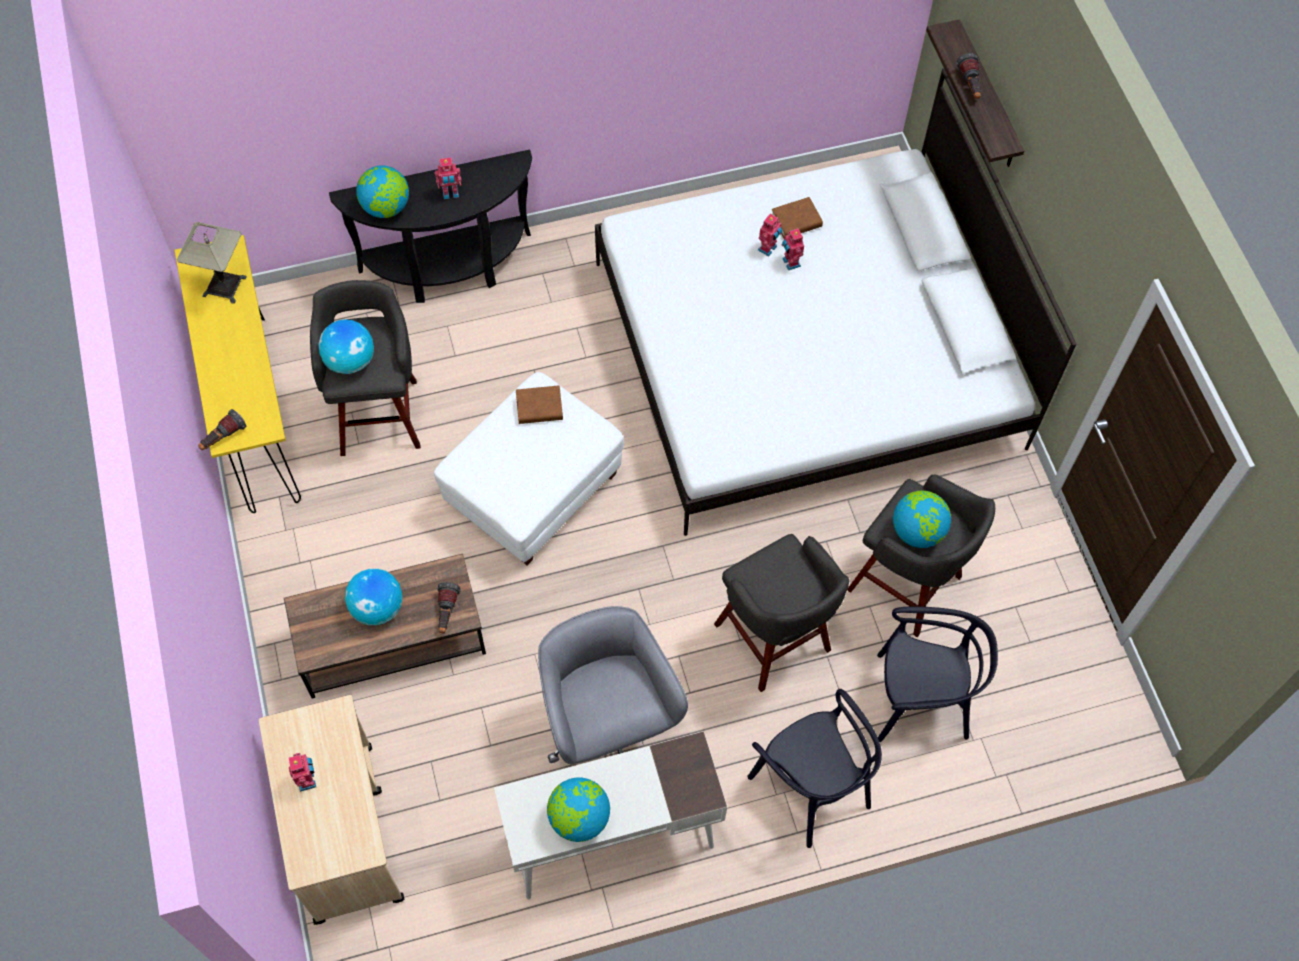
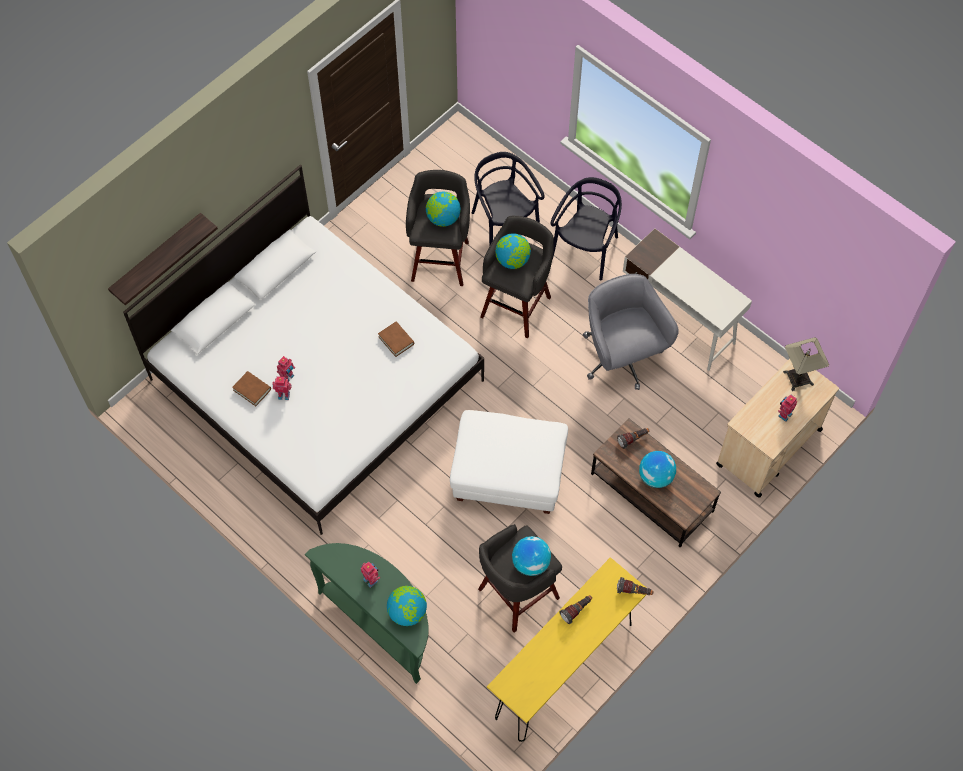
camera: 120 degrees left, 0 degrees up
(224, 286) = (532, 668): table lamp -> table lamp (798, 378)
(449, 269) = (381, 623): black console table -> green console table
(539, 407) = (478, 460): brown book -> brown book (396, 340)
(579, 818) = (708, 285): globe -> globe (512, 260)
(607, 725) = (621, 357): grey office chair -> grey office chair turned 120 degrees clockwise
(969, 85) = (163, 259): flashlight -> flashlight (576, 610)

